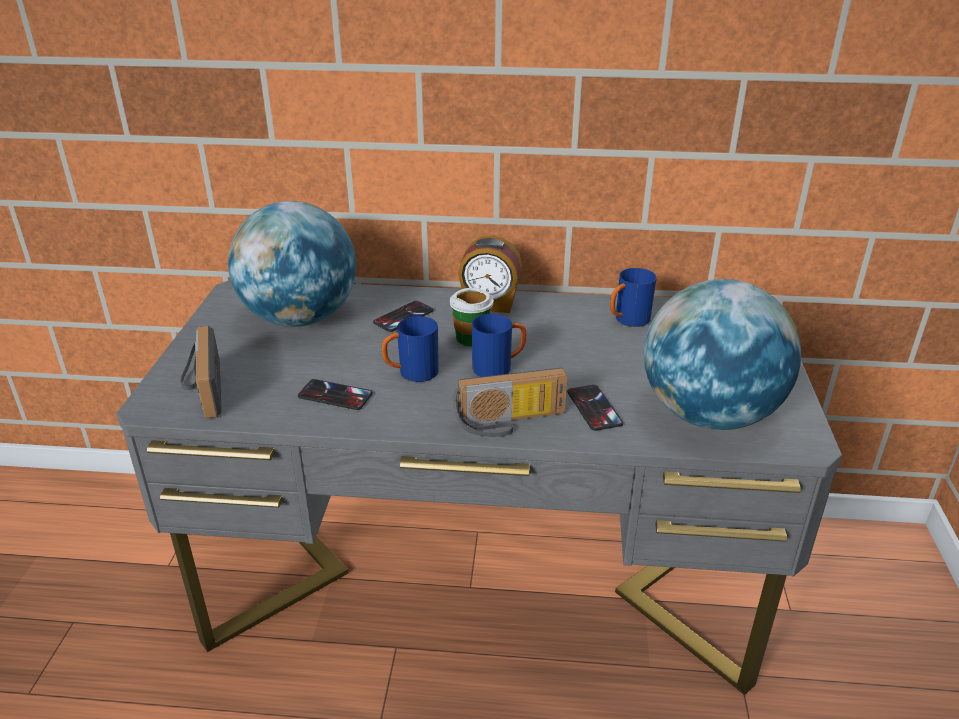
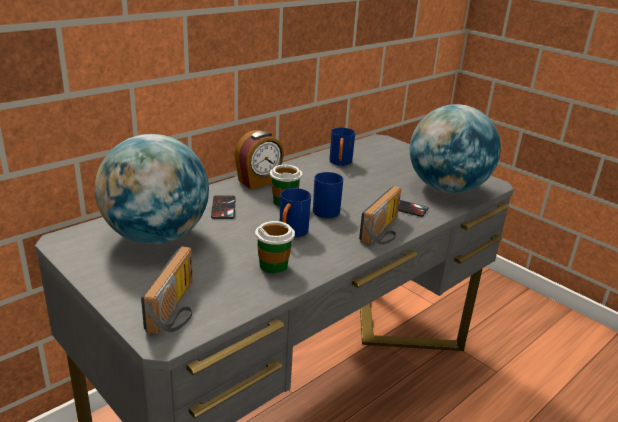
camera: 50 degrees left, 5 degrees down
(201, 389) = (178, 308): radio -> radio turned 105 degrees counterclockwise
(335, 395) = (273, 265): phone -> cup

